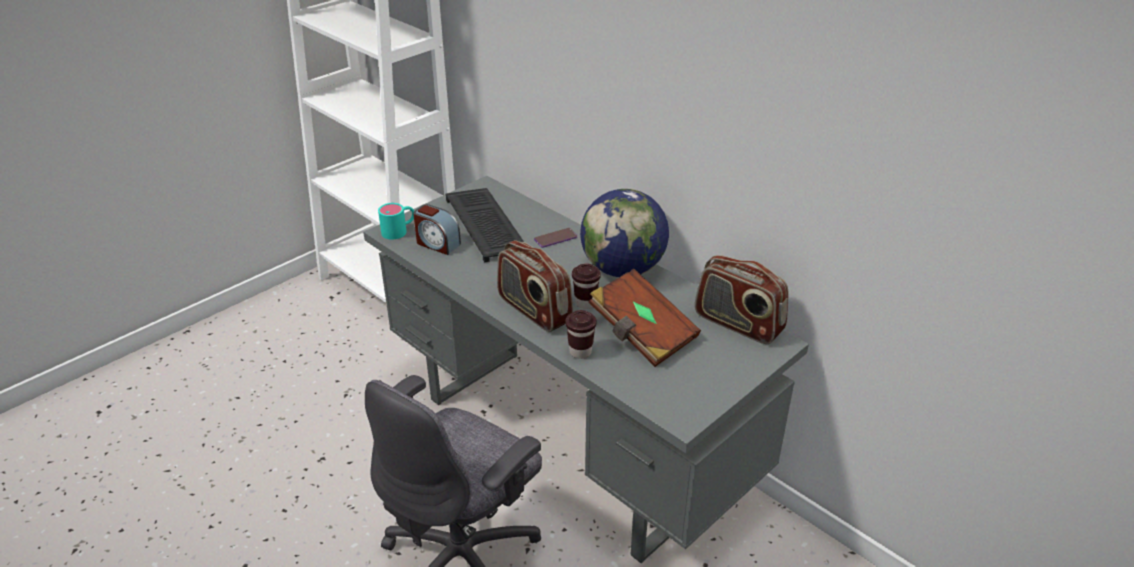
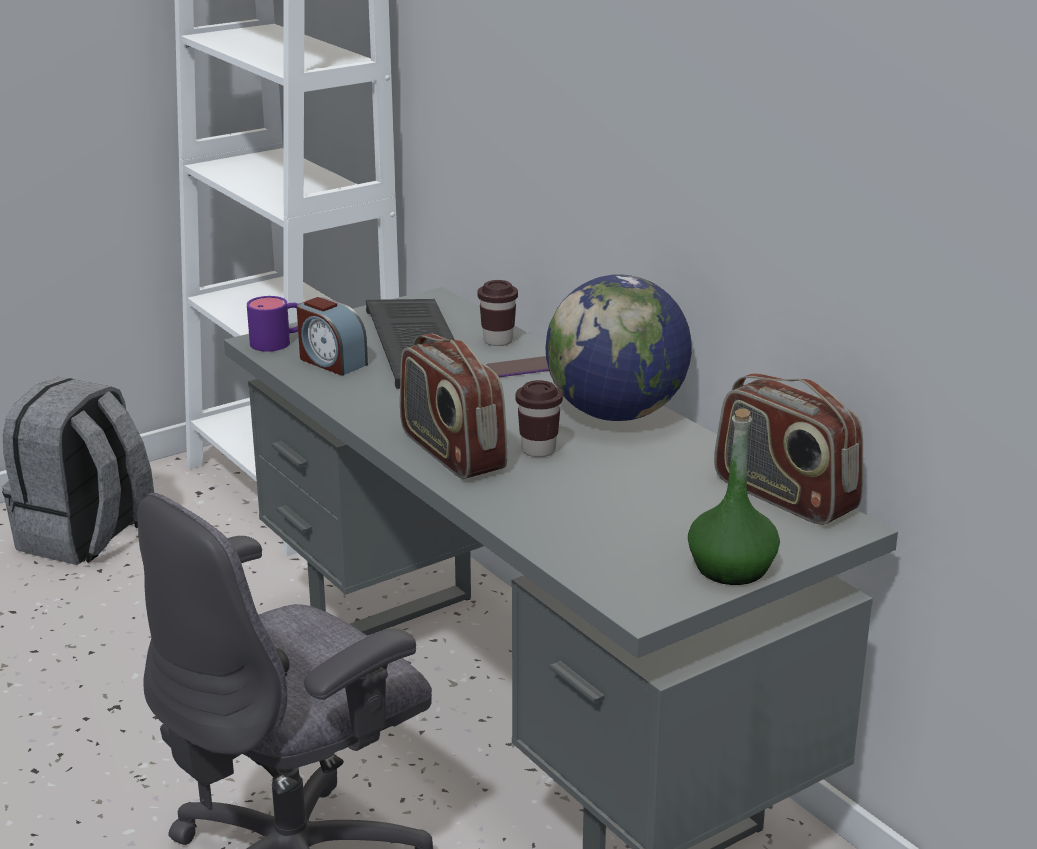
camera: 10 degrees right, 10 degrees down
(269, 337) = (86, 537): none -> grey backpack
(399, 230) = (279, 342): turquoise mug -> purple mug
(580, 352) = (506, 509): brown cup -> brown cup (498, 341)
(641, 333) = (616, 495): brown book -> none
(724, 383) = (731, 568): none -> green bottle

